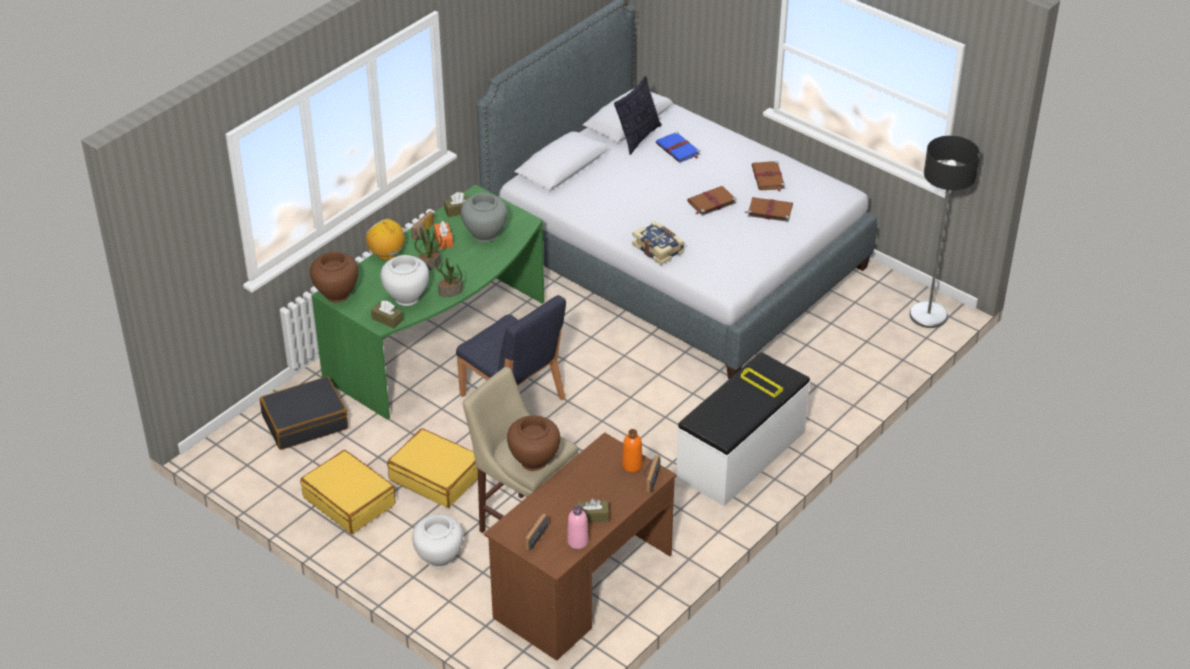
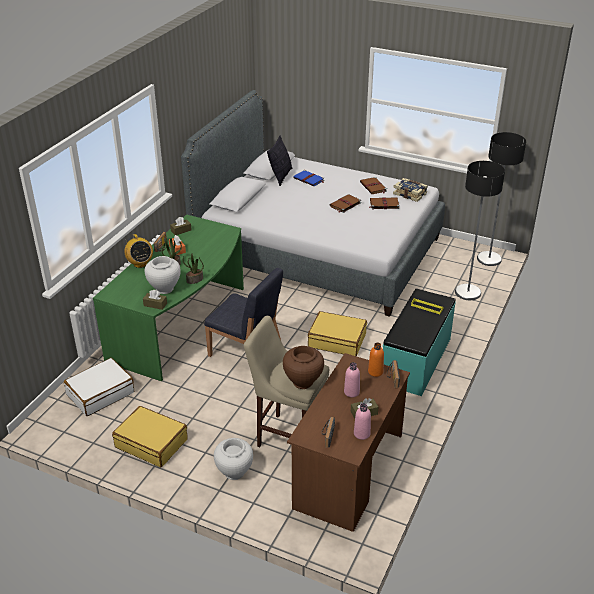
camera: 15 degrees left, 5 degrees down
(305, 422) = (100, 393): black suitcase -> white suitcase
(336, 294) = (112, 294): brown vase -> none
(387, 254) = (140, 264): radio -> radio turned 150 degrees counterclockwise
(436, 477) = (211, 414): yellow suitcase -> yellow suitcase (337, 340)
(485, 235) = (205, 242): grey vase -> none
(589, 486) = (351, 392): none -> pink bottle
(658, 249) = (324, 235): book -> book (410, 194)
(742, 455) = (417, 361): white bench -> turquoise bench
(867, 364) = (468, 292): none -> floor lamp

